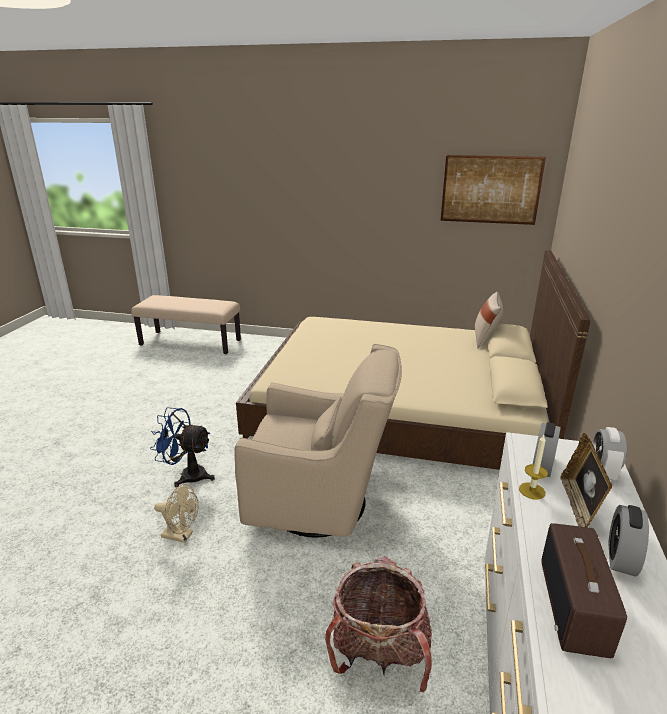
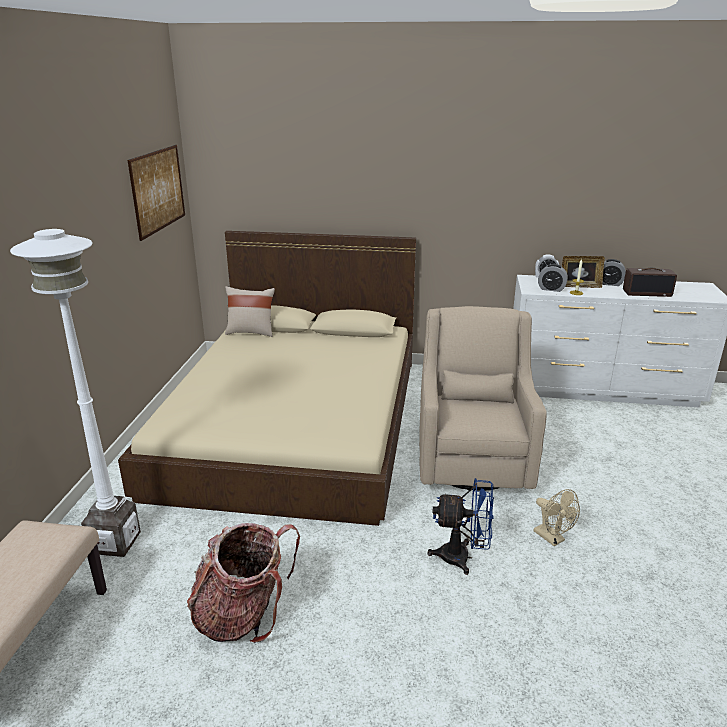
camera: 95 degrees left, 0 degrees up
(181, 535) = (553, 538): beige fan -> beige fan turned 135 degrees clockwise
(187, 475) = (463, 557): blue fan -> blue fan turned 90 degrees counterclockwise
(265, 352) = (114, 542): none -> white floor lamp
(379, 654) = (597, 433): backpack -> backpack (244, 615)

